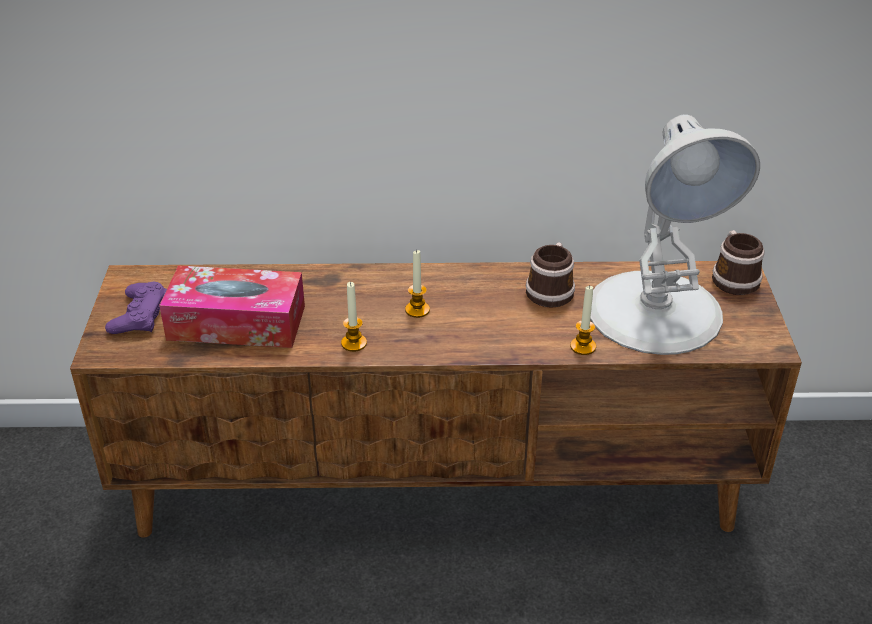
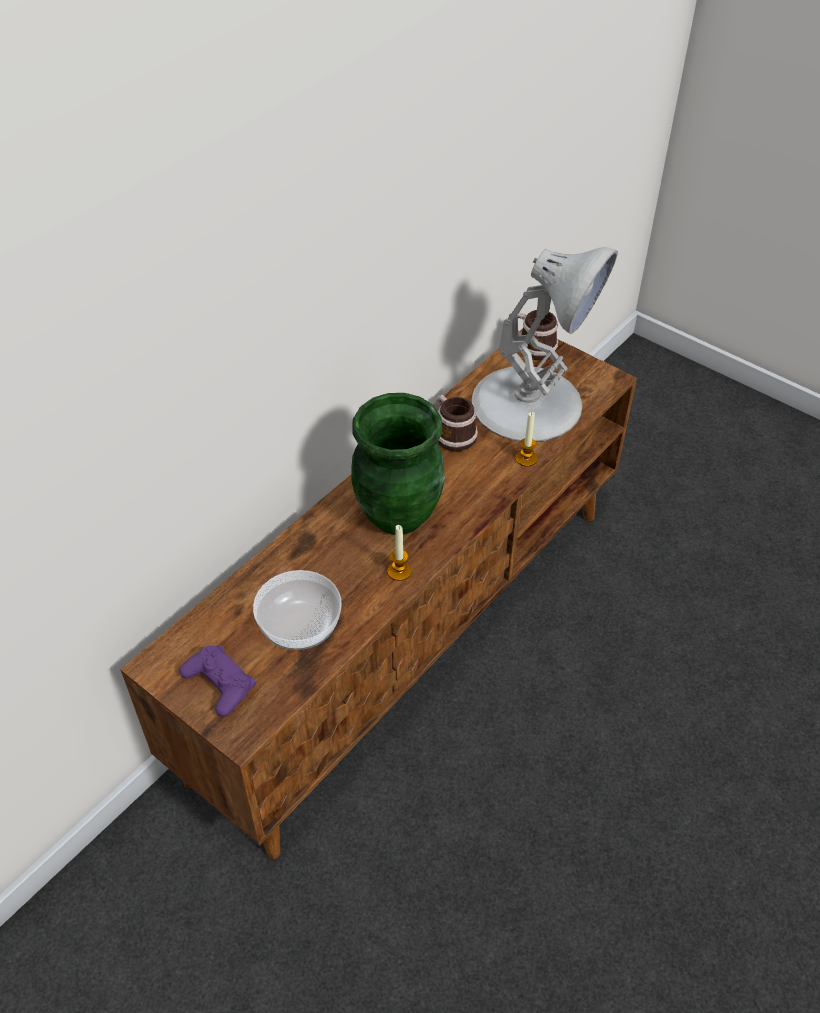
camera: 50 degrees left, 10 degrees up
(236, 323) = (299, 626): tissue box -> bowl
(417, 310) = (398, 514): candle -> green vase

